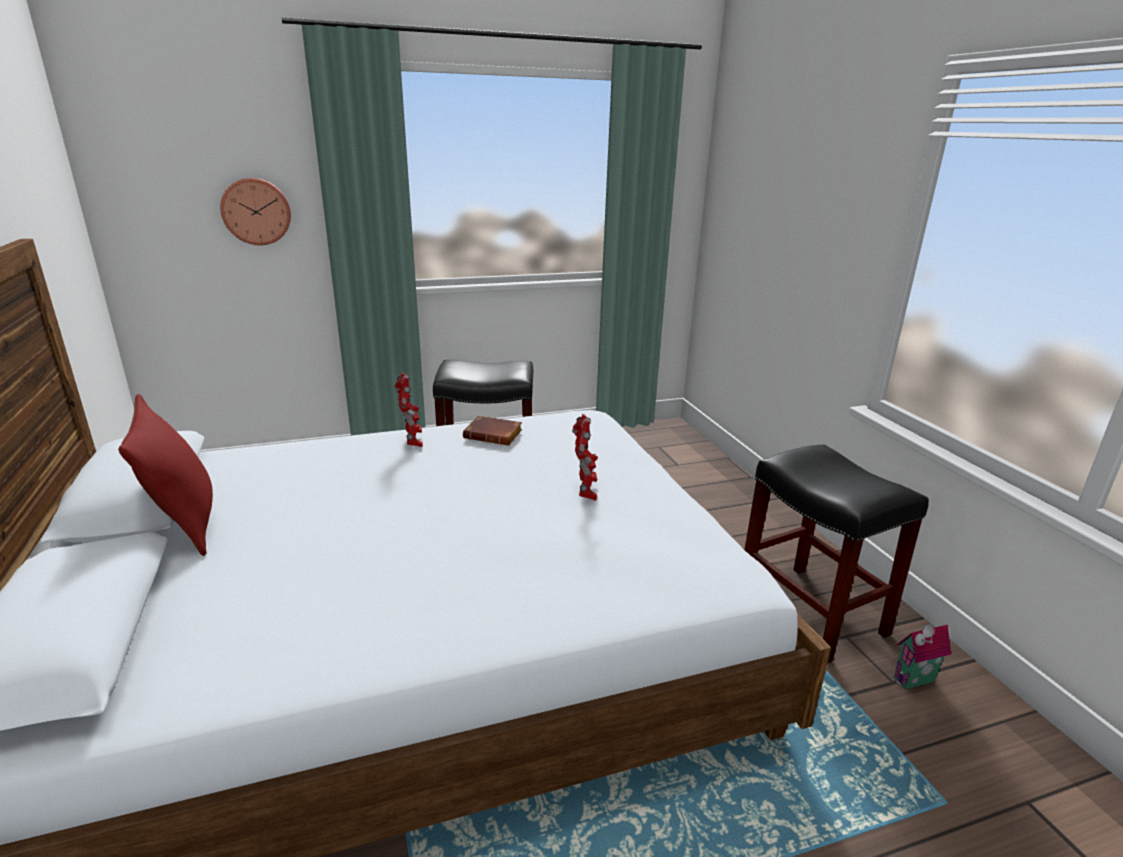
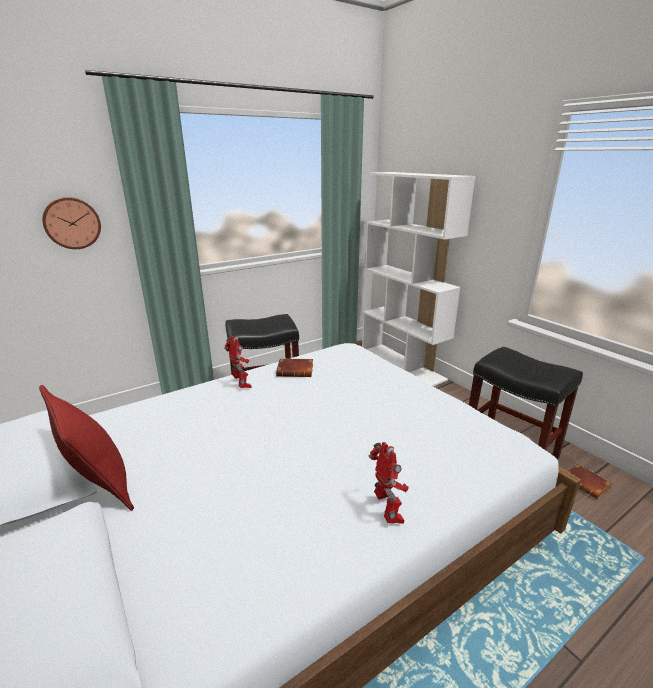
camera: 15 degrees left, 0 degrees up
(586, 492) = (385, 403): toy robot -> toy robot (387, 512)
(711, 462) = (402, 364): none -> white bookcase
(915, 681) = (587, 484): toy house -> brown book

